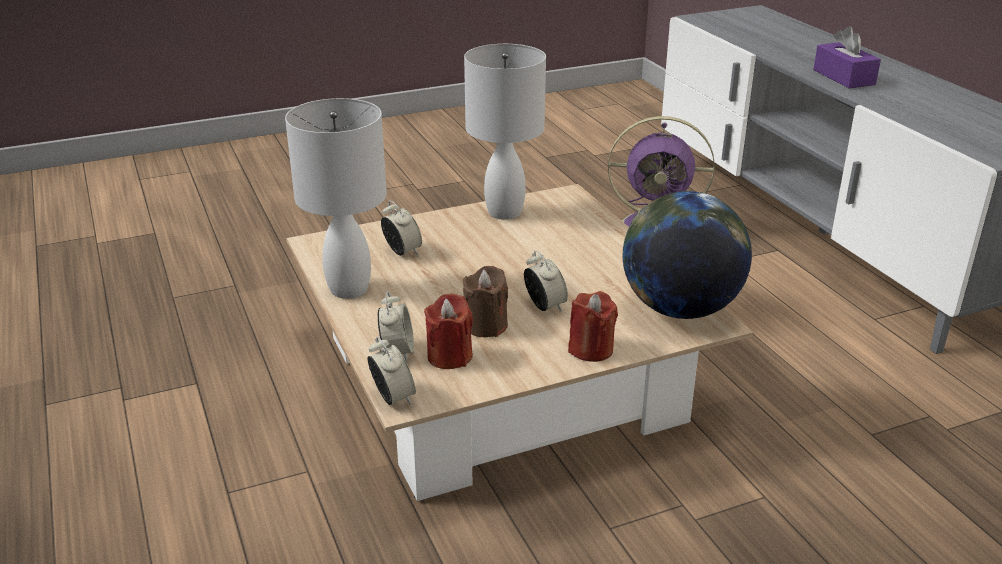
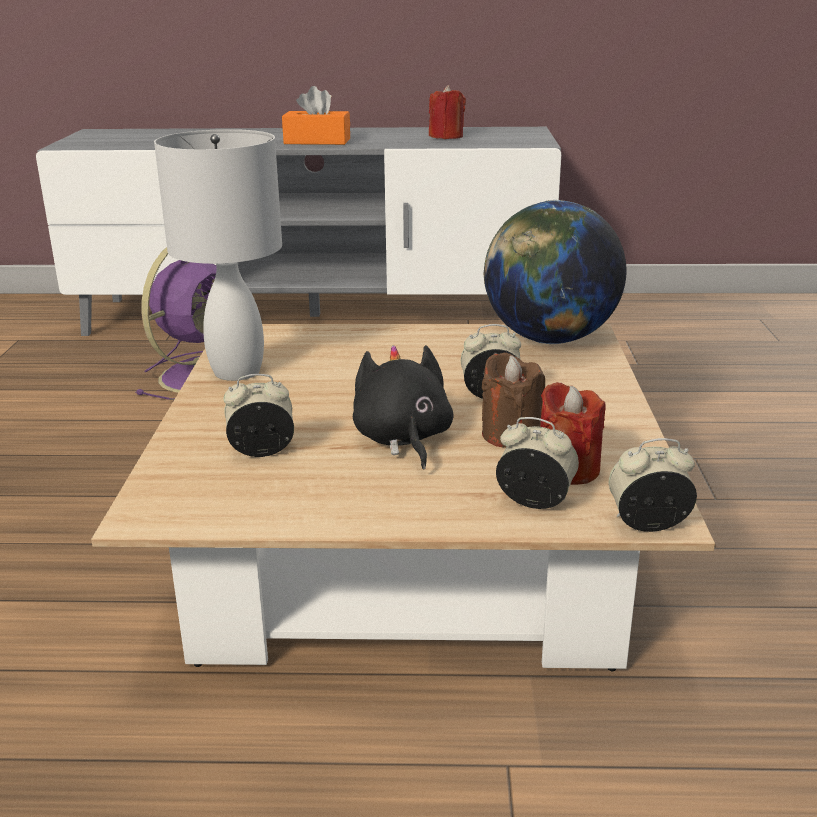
camera: 65 degrees left, 5 degrees down
(350, 289) = (330, 508): white table lamp -> none
(450, 290) = (402, 439): none -> black plush toy
(591, 349) = (600, 392): red candle -> red candle (446, 137)
(843, 77) = (317, 141): purple tissue box -> orange tissue box

